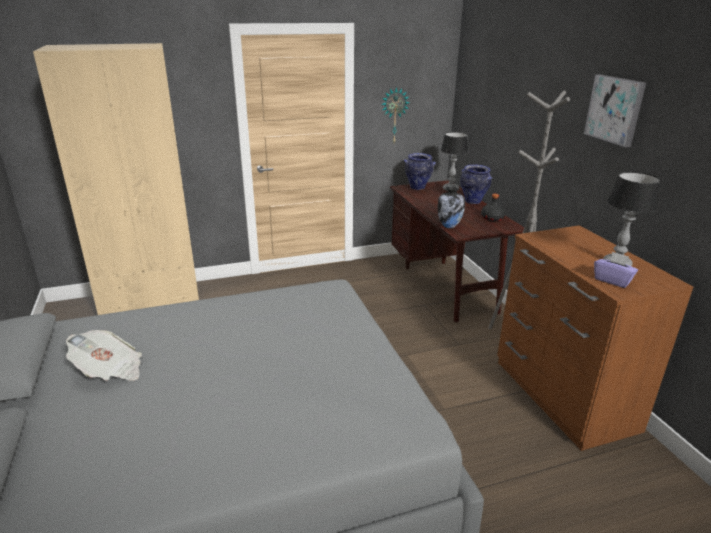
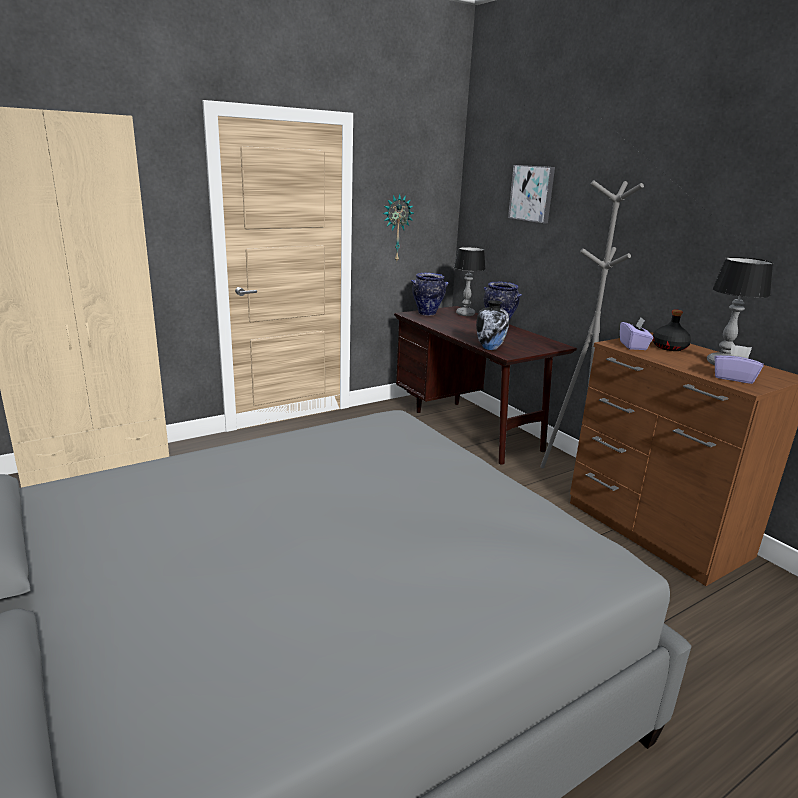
camera: 15 degrees left, 5 degrees down
(110, 371) = (137, 545): newspaper -> none
(492, 218) = (531, 339): black bottle -> black bottle (669, 347)
(548, 240) = (633, 346): none -> purple tissue box
(615, 109) = (691, 197): picture -> picture (532, 193)

